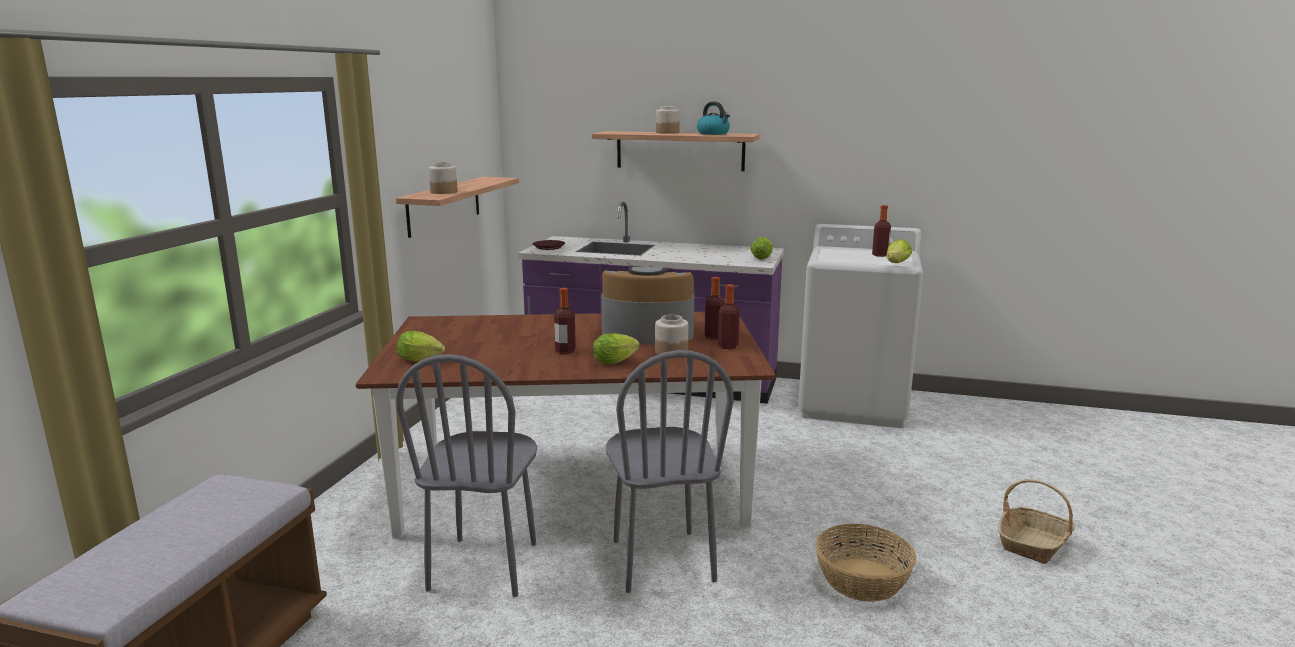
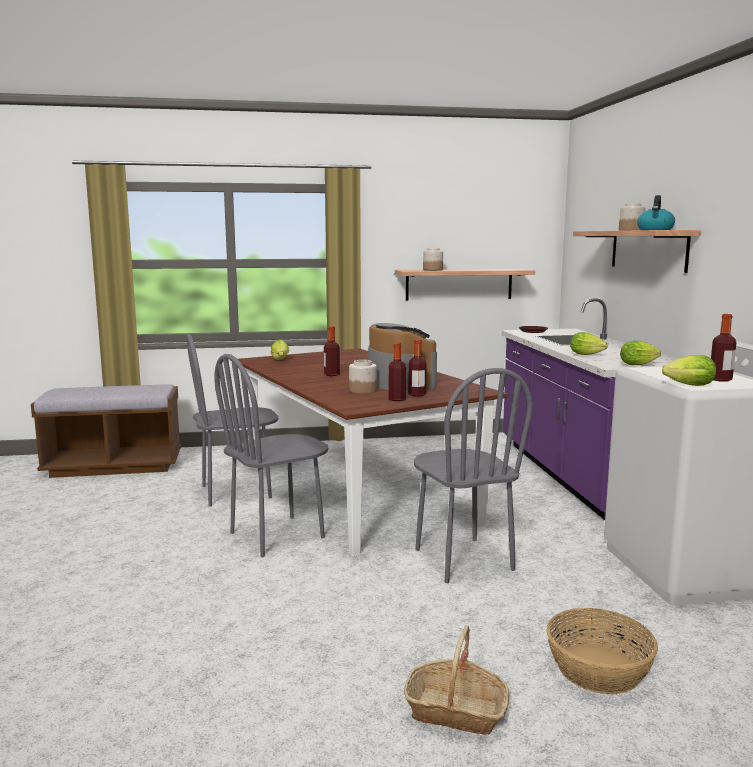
camera: 65 degrees right, 5 degrees down
(617, 361) = (324, 384): lettuce -> lettuce (588, 355)
(790, 476) = (462, 559): none -> grey chair
(861, 579) = (304, 612): basket -> basket (598, 669)

